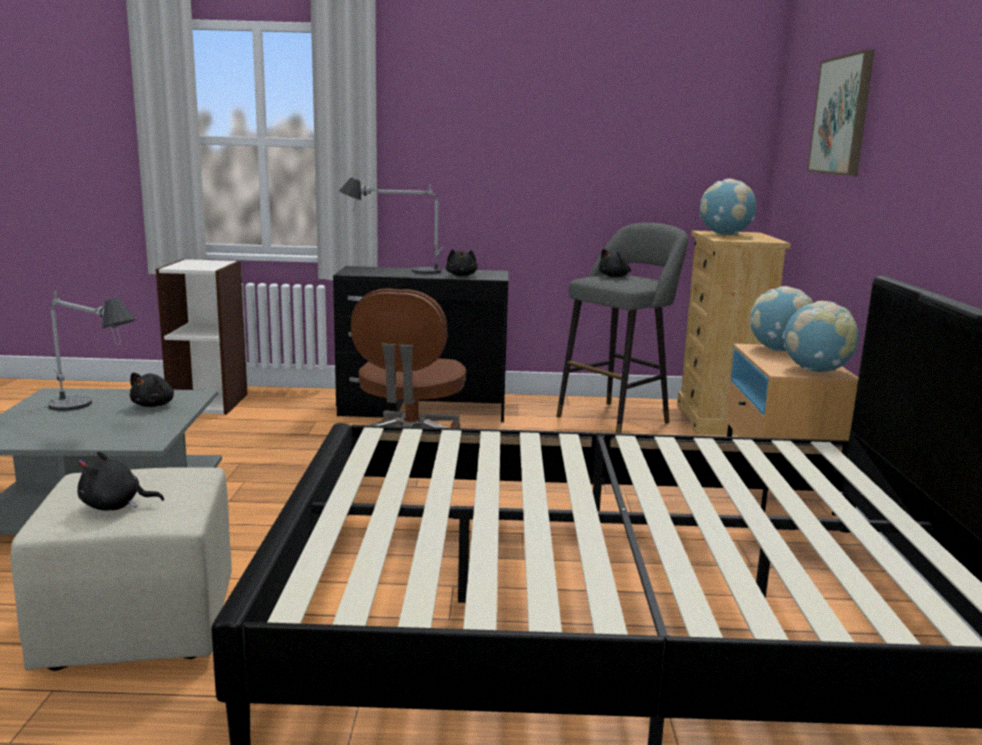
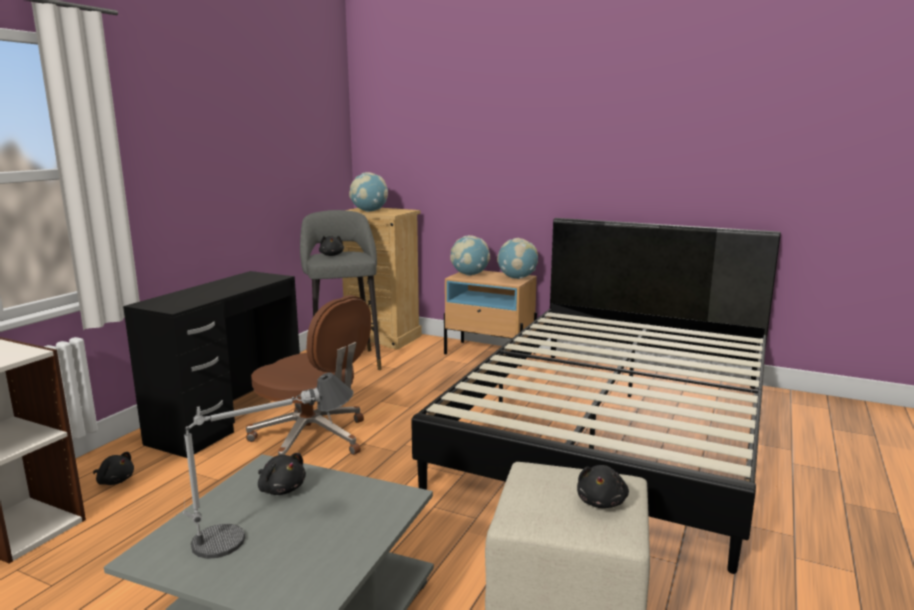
camera: 65 degrees left, 0 degrees up
(395, 271) = (190, 295): table lamp -> none
(461, 275) = (252, 282): black plush toy -> black plush toy (115, 481)
(842, 115) = (462, 130): picture -> none

